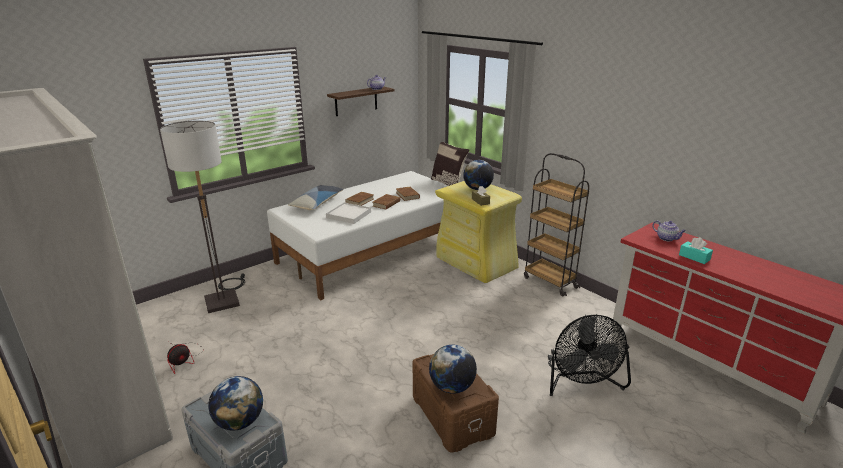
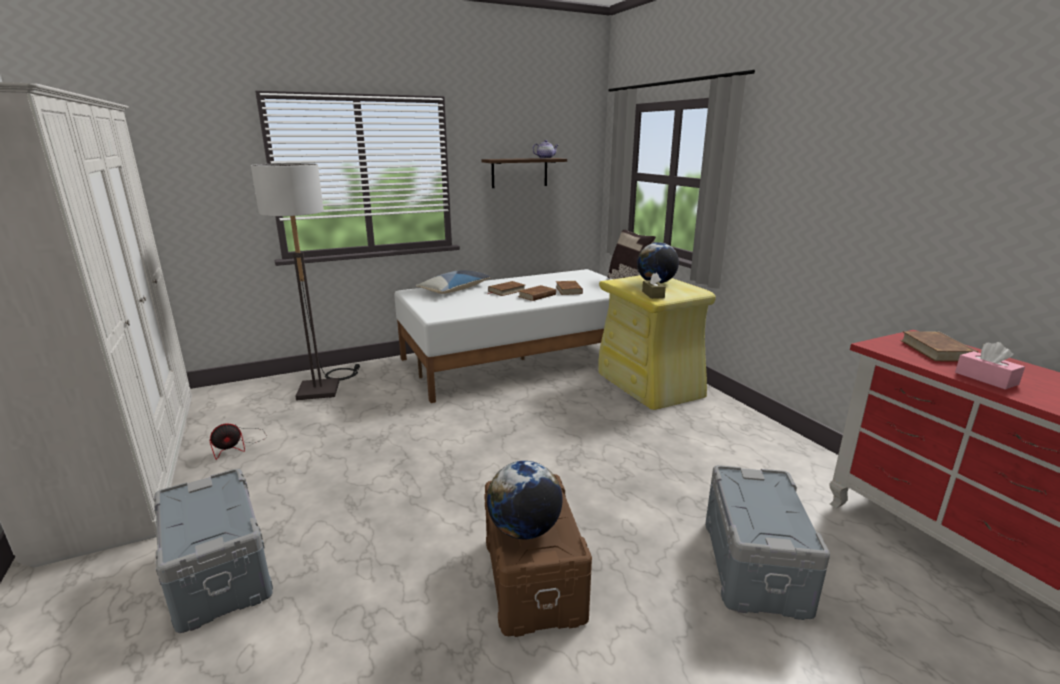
camera: 15 degrees right, 5 degrees down
(240, 422) = (209, 523): globe -> none
(348, 215) = (484, 302): white tray -> none
(550, 282) = (748, 420): brown cart -> none
(578, 382) = (755, 565): black fan -> grey storage box
(667, 238) = (936, 350): teapot -> brown book
(694, 257) = (986, 378): turquoise tissue box -> pink tissue box

